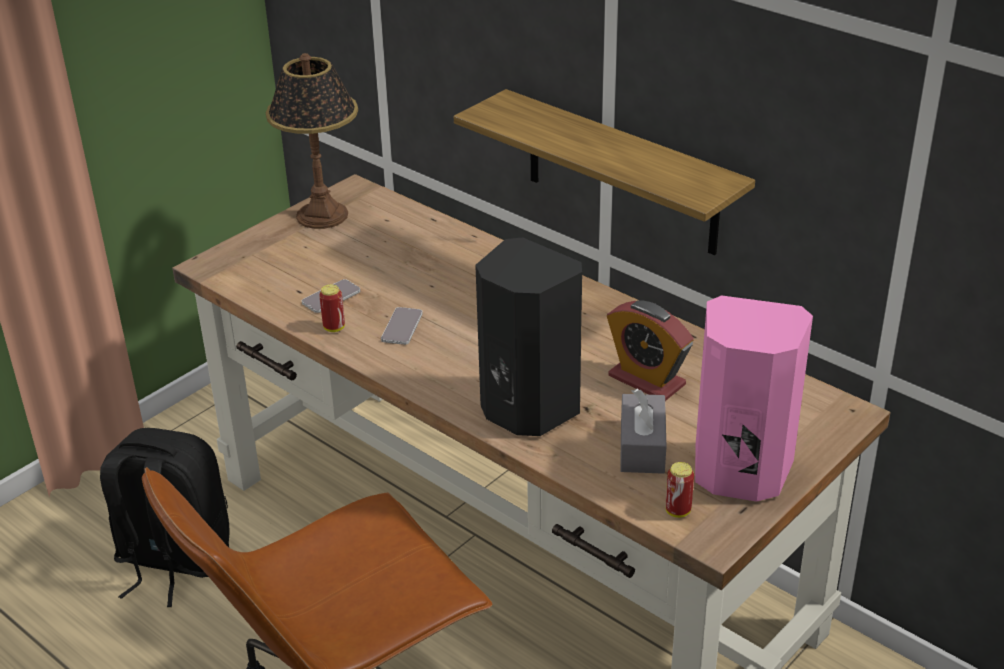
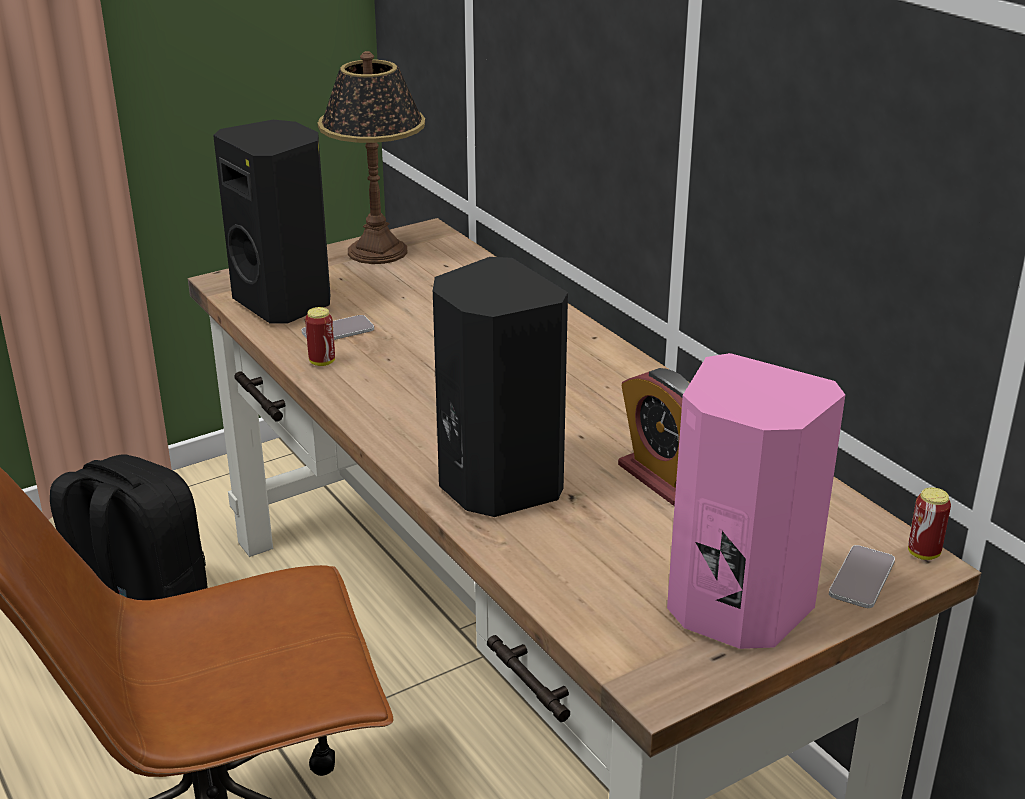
camera: 15 degrees right, 5 degrees down
(272, 278) = (286, 303): none -> black speaker
(402, 327) = (399, 373): phone -> phone (861, 578)
(621, 173) = (693, 222): shelf -> none
(642, 446) = (620, 553): grey tissue box -> none
(678, 511) = (628, 640): can -> can (923, 553)

